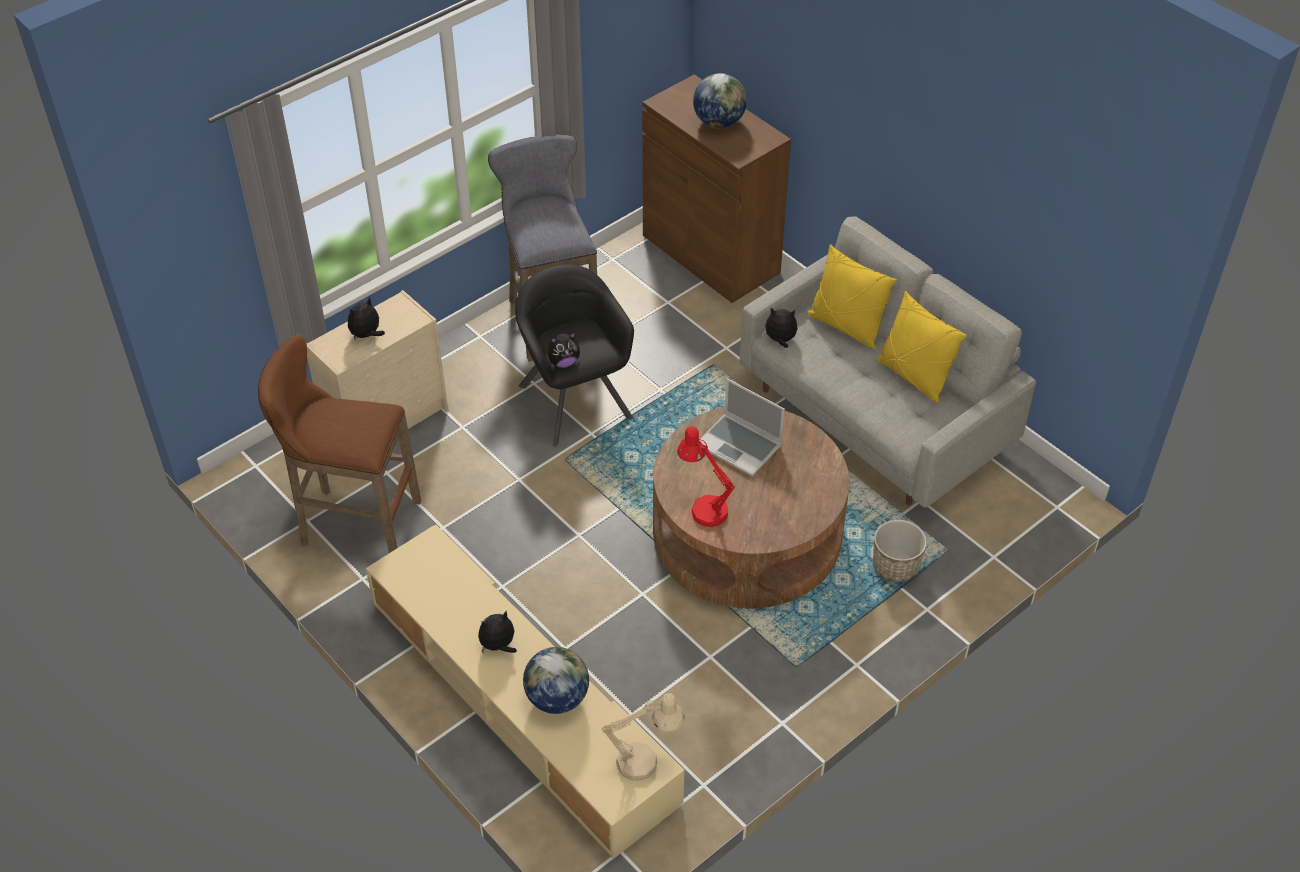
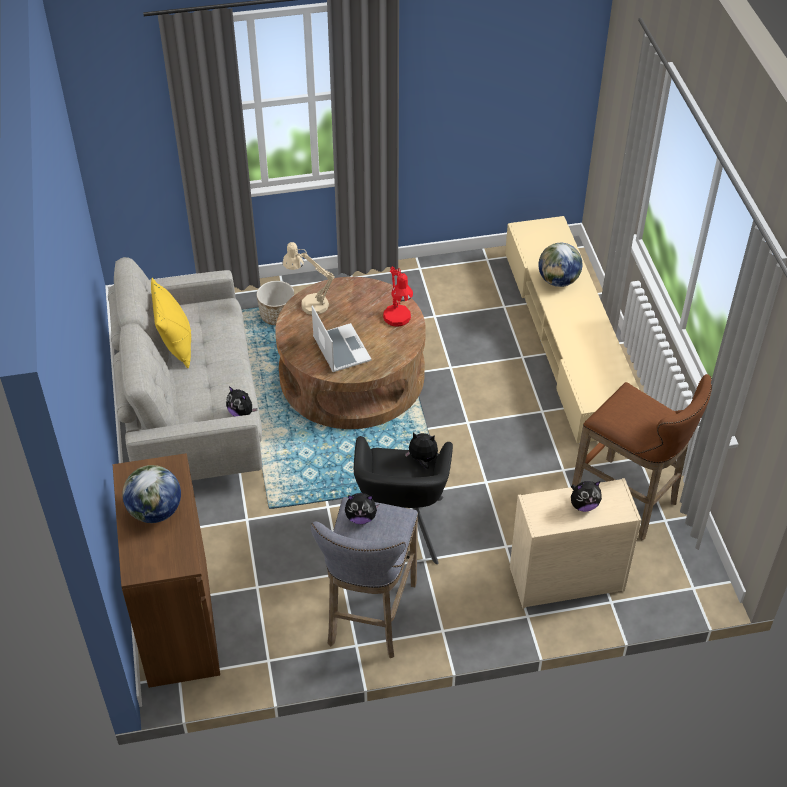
camera: 150 degrees left, 0 degrees up
(498, 646) = (578, 321): plush toy -> plush toy (361, 517)
(646, 761) = (526, 233): beige table lamp -> beige table lamp (309, 304)
(846, 326) = (183, 402): yellow pillow -> none

